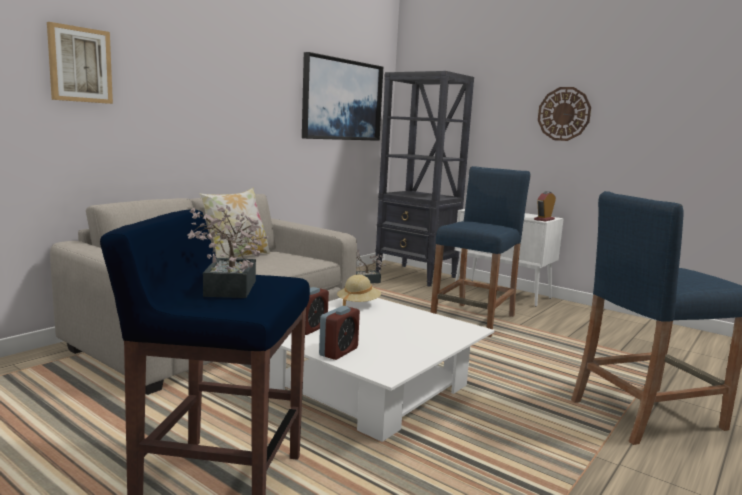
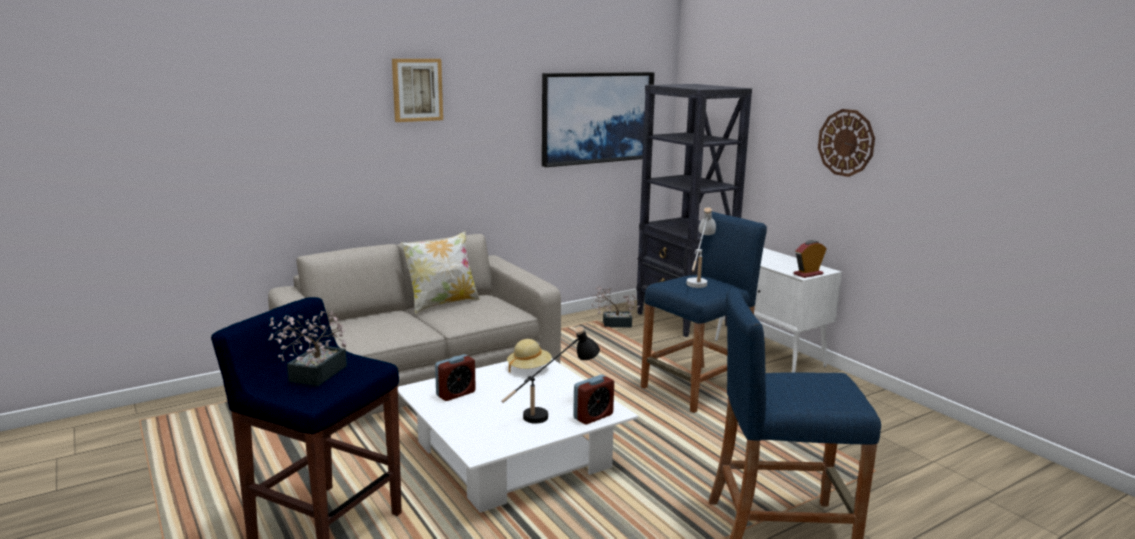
camera: 20 degrees right, 5 degrees up
(80, 65) = (293, 126): picture -> picture (417, 90)
(338, 352) = (458, 423): alarm clock -> alarm clock (593, 416)
(416, 334) = (550, 412): none -> black table lamp
(477, 222) = (699, 280): none -> white table lamp

